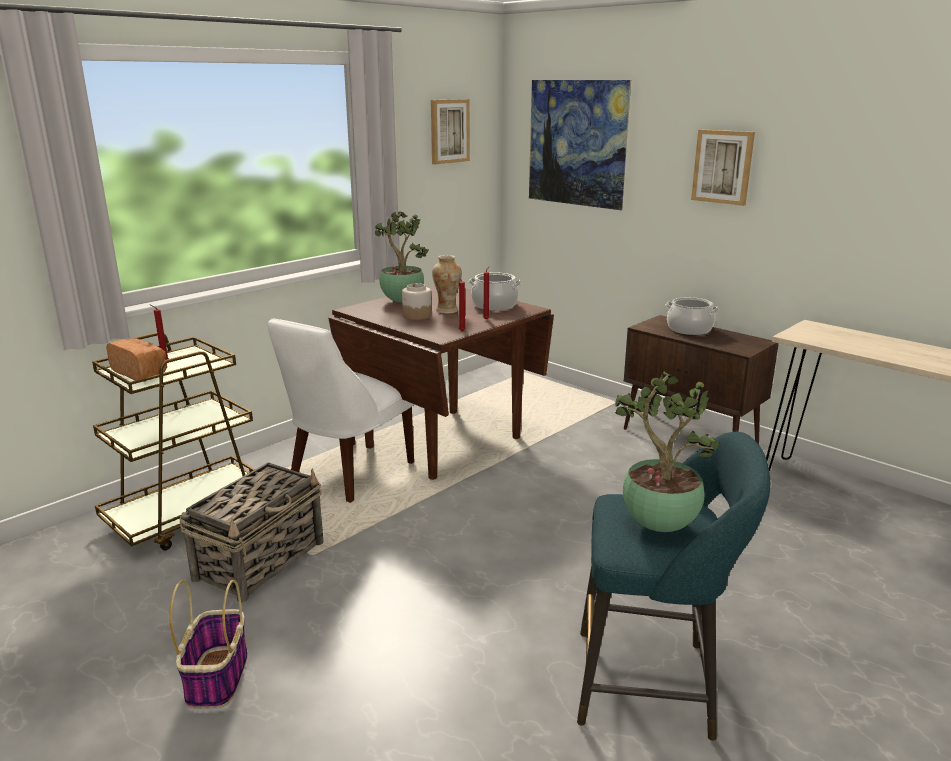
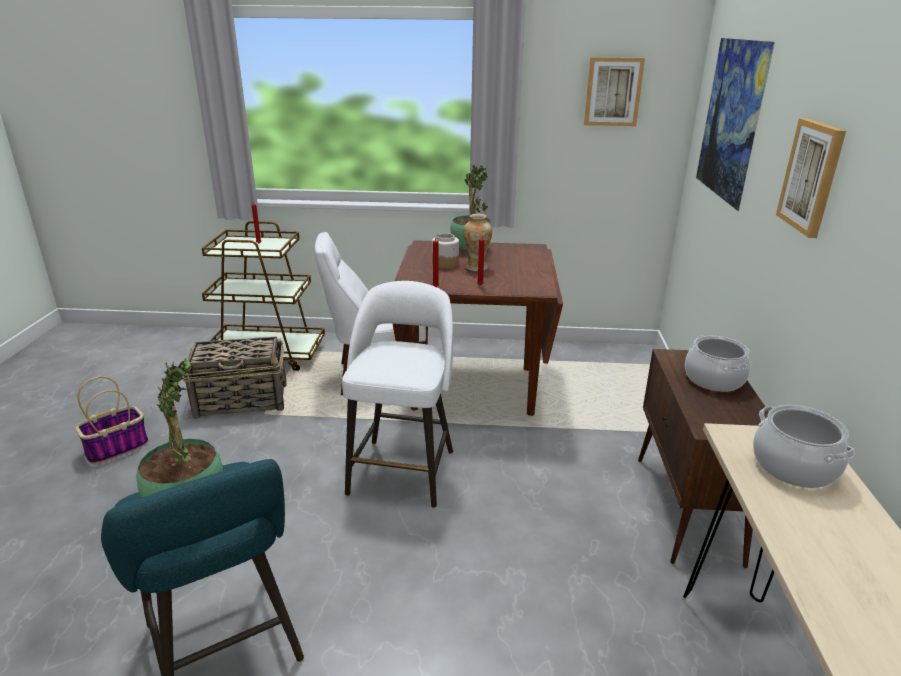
camera: 50 degrees right, 5 degrees up
(141, 373) = (235, 245): bread -> none
(494, 305) = (523, 276): cooking pot -> cooking pot (794, 466)
(513, 516) = (403, 469): none -> white stool

